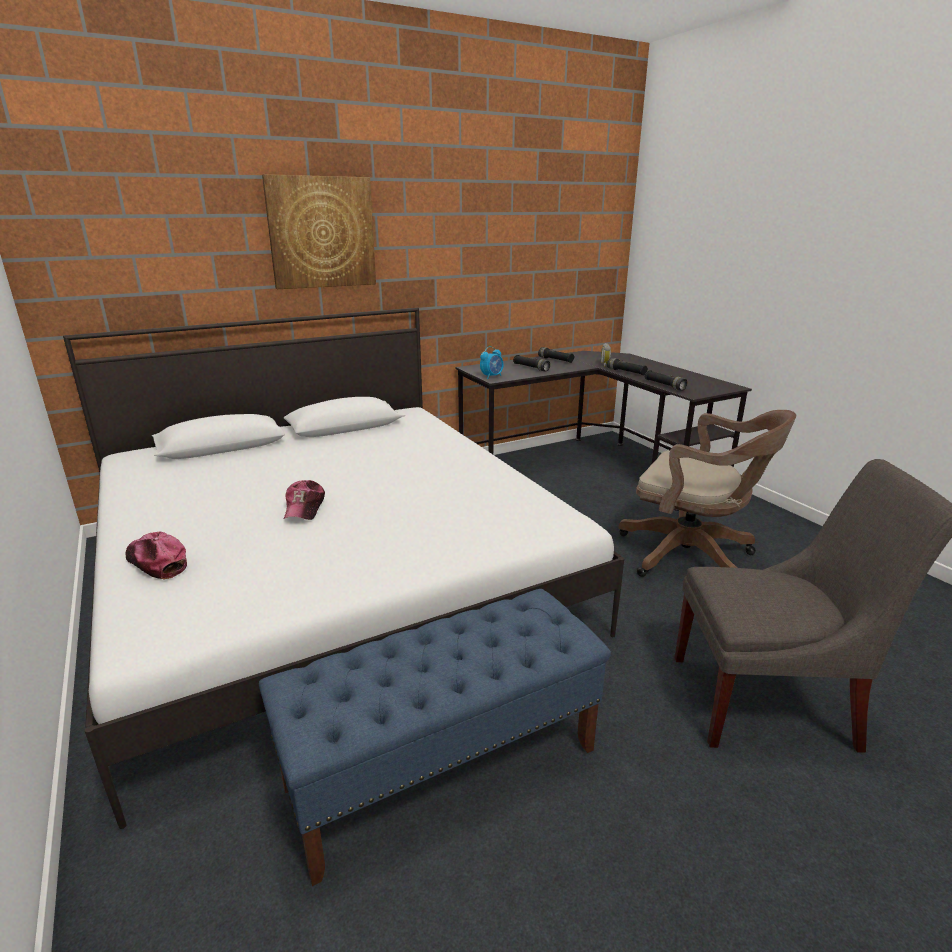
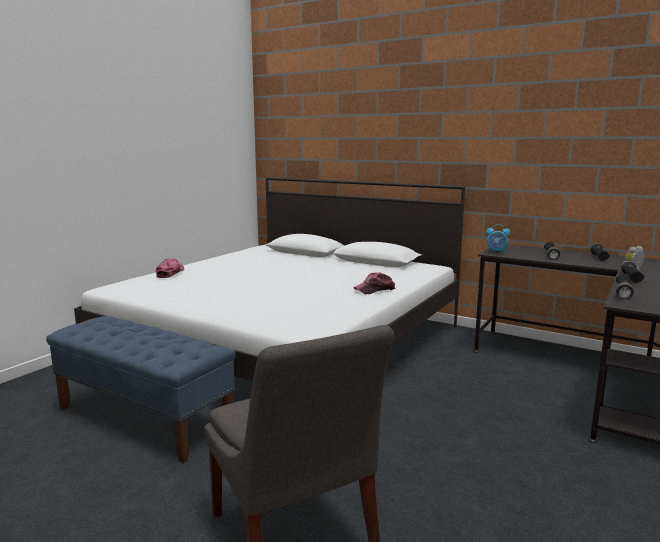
camera: 60 degrees right, 10 degrees down
(304, 508) = (249, 278): cap -> cap (375, 290)
(321, 232) = (401, 126): picture -> none
(692, 556) = (500, 465): brown office chair -> none

